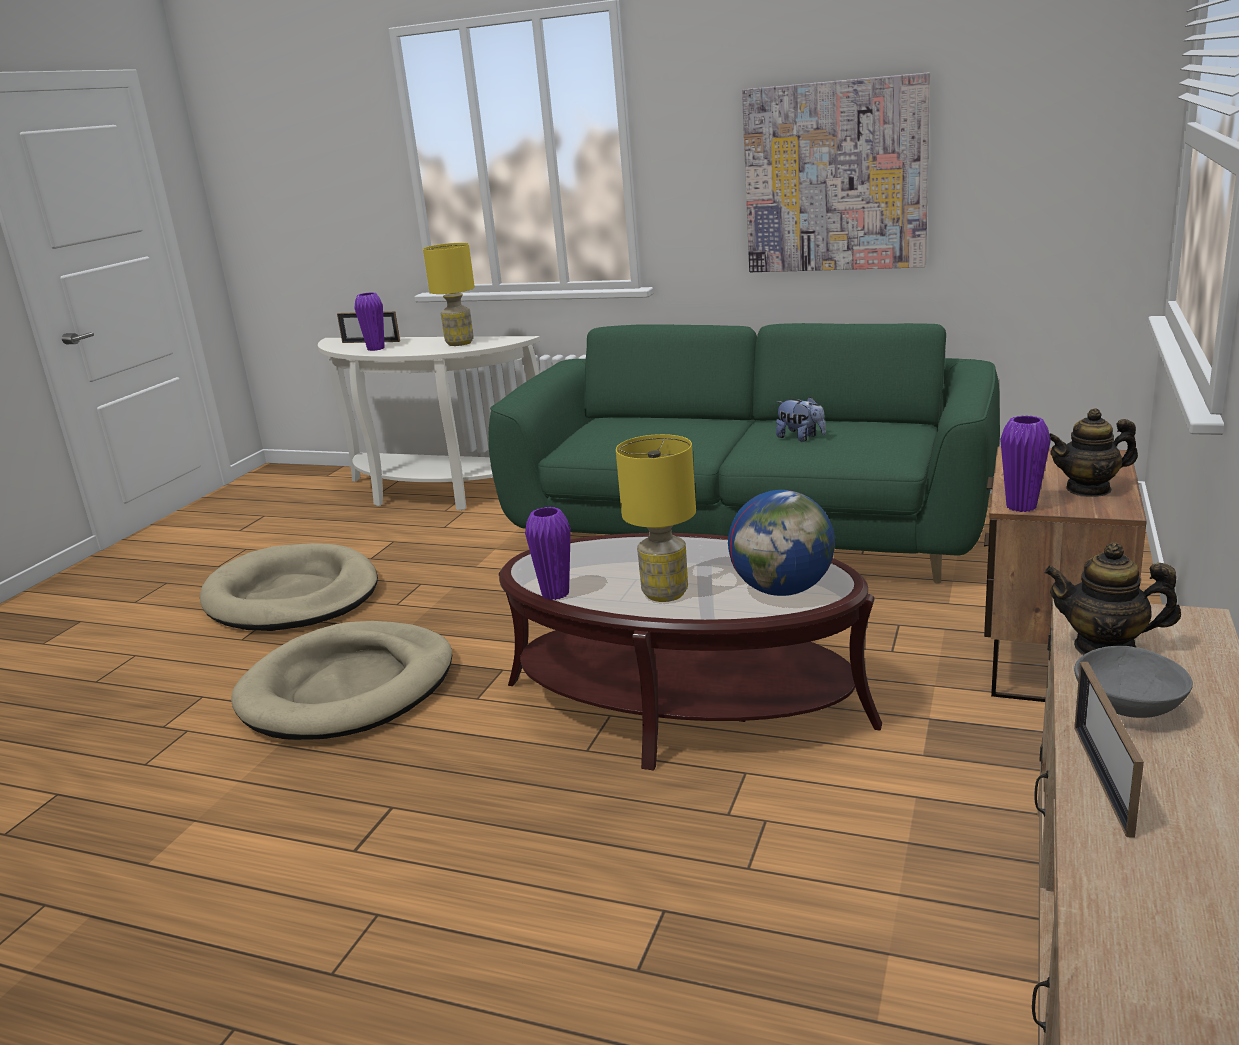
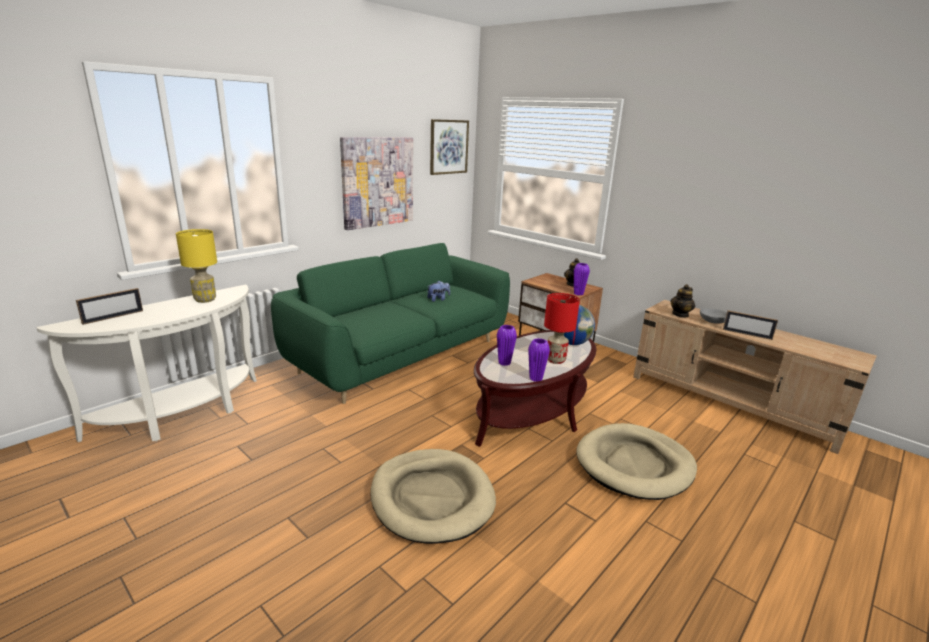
camera: 70 degrees left, 0 degrees up
(292, 596) = (264, 503): beige dog bed -> beige dog bed (634, 465)
(376, 348) = (143, 319): purple vase -> purple vase (504, 363)
(666, 593) = (555, 360): yellow table lamp -> red table lamp
(1067, 86) = (448, 147): none -> picture

